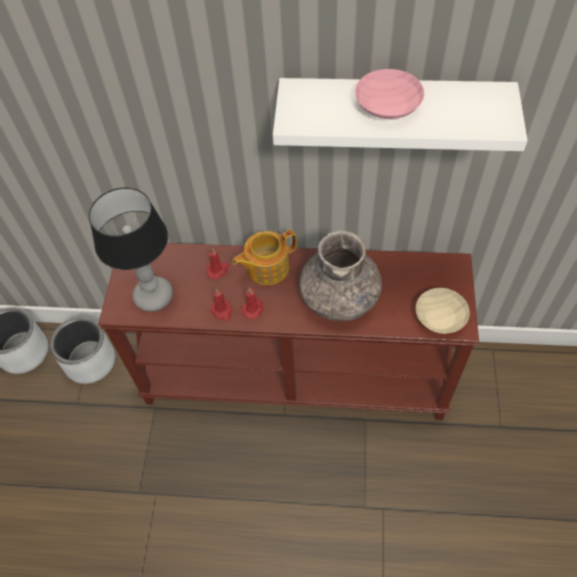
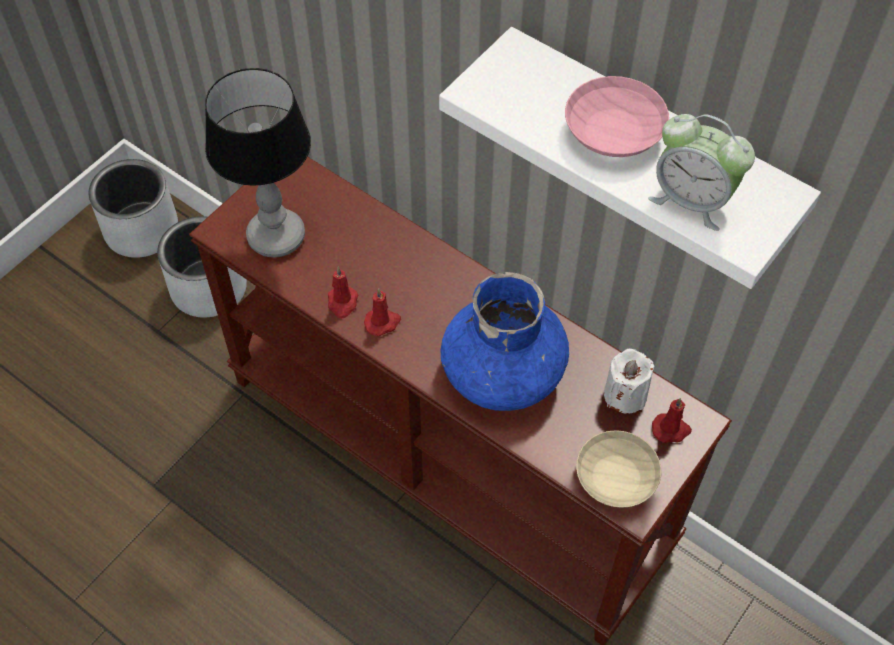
camera: 30 degrees right, 0 degrees up
(218, 270) = (377, 248): red candle -> red candle (671, 429)
(266, 267) = (439, 279): teapot -> none
(340, 297) = (504, 372): grey vase -> blue vase
(410, 272) = (625, 395): none -> white candle
(460, 119) = (692, 200): none -> alarm clock

